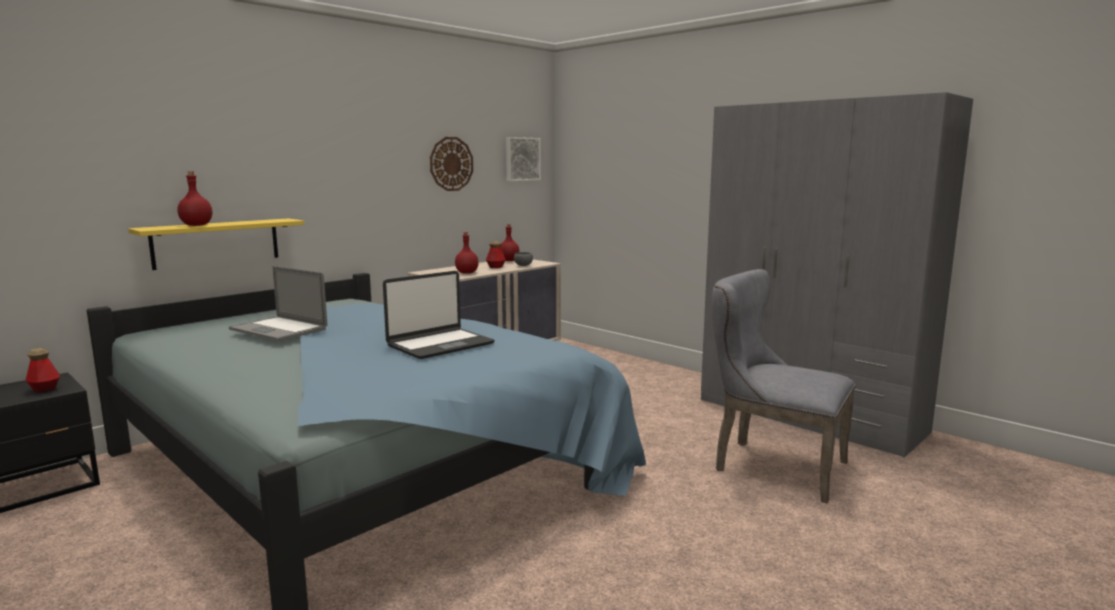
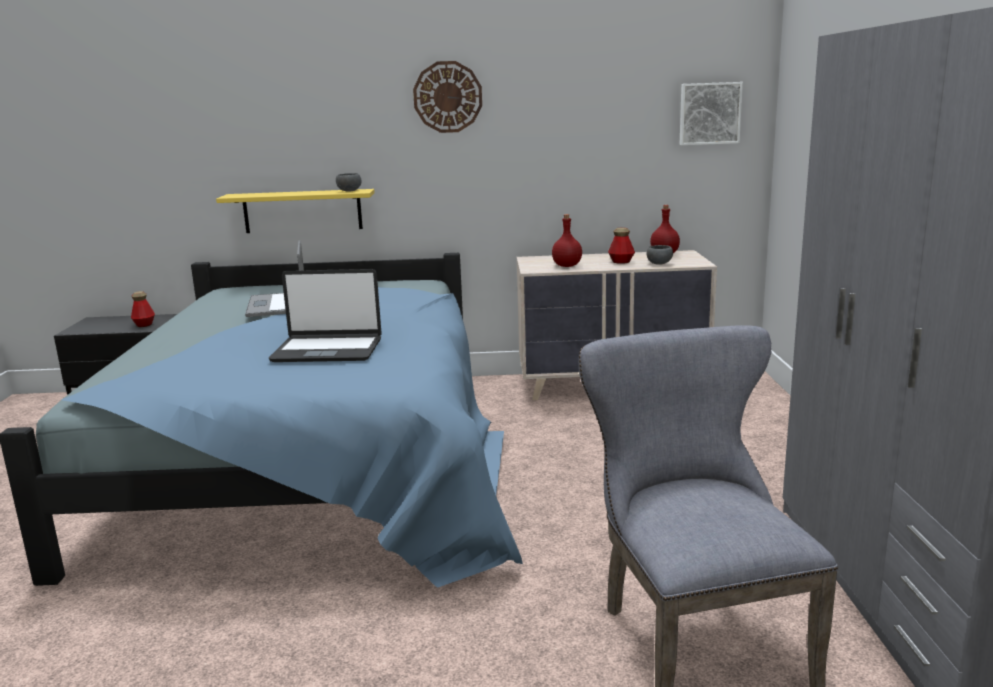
camera: 45 degrees right, 5 degrees up
(196, 225) = (271, 194): red bottle -> none
(273, 220) = (348, 191): none -> grey bowl
(451, 164) = (587, 124): wall clock -> wall clock (447, 97)

